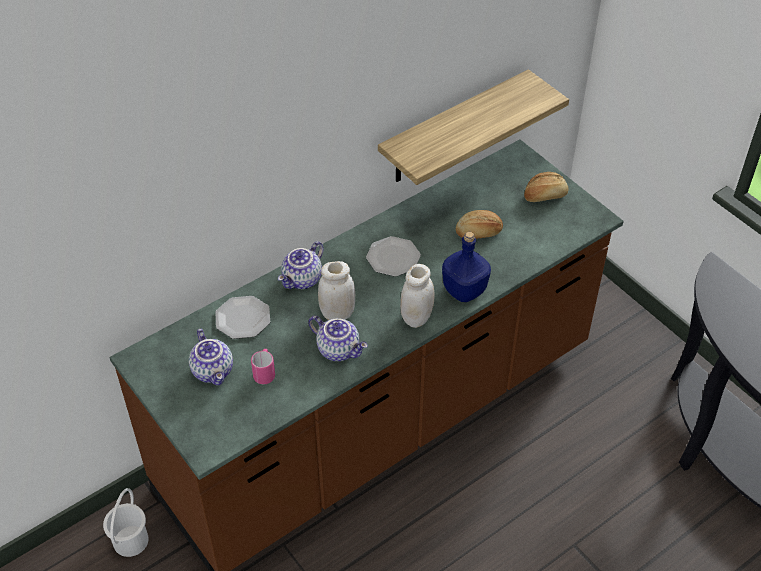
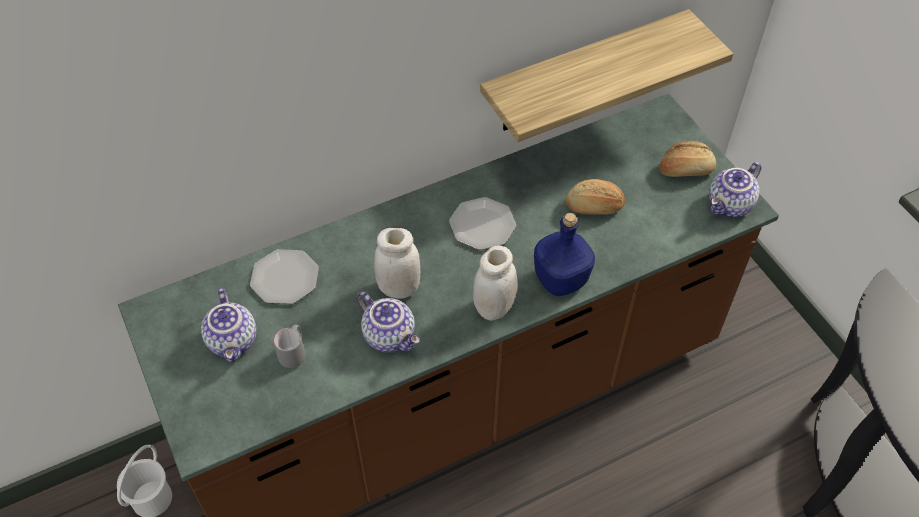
camera: 10 degrees right, 5 degrees up
(265, 373) = (294, 353): pink mug -> grey mug
(302, 280) = (367, 238): teapot -> teapot (730, 205)

